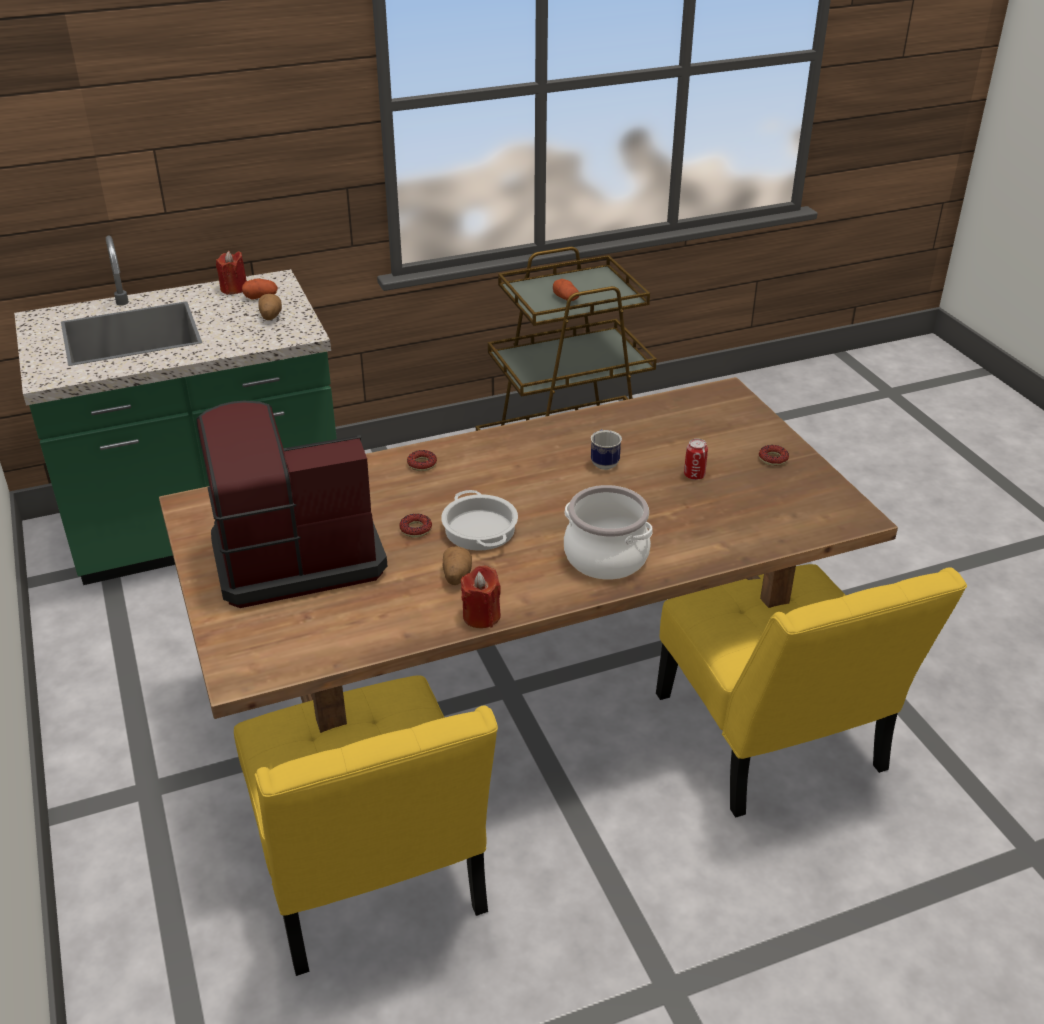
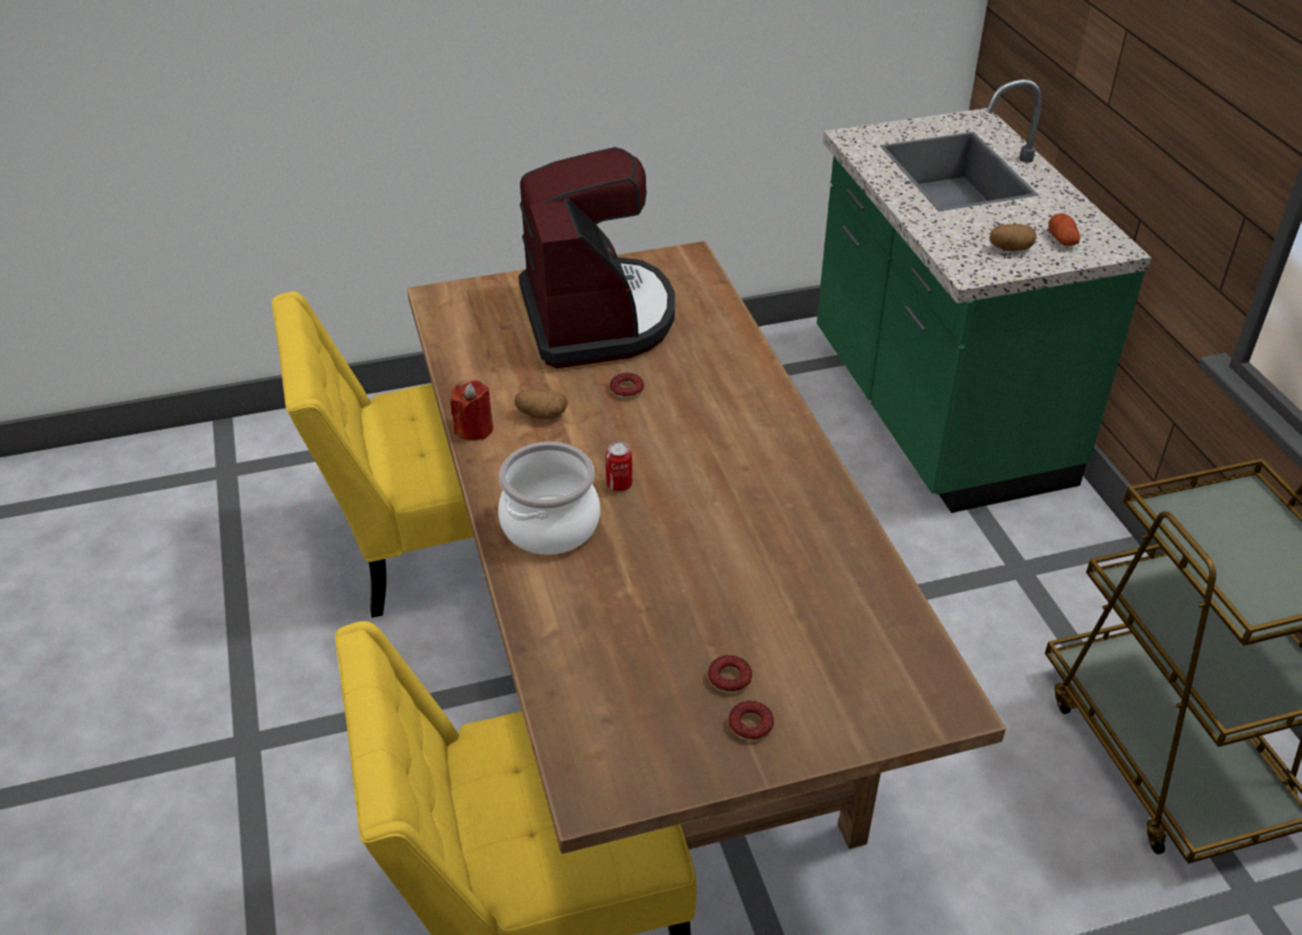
camera: 95 degrees right, 5 degrees up
(234, 289) = (1079, 221): red candle -> none
(422, 464) = (752, 395): donut -> donut (729, 678)
(479, 529) = (619, 433): cooking pot -> none
(566, 298) = (1227, 541): potato -> none
(603, 462) = (750, 543): mug -> none
(694, 475) = (713, 628): can -> can (619, 484)

